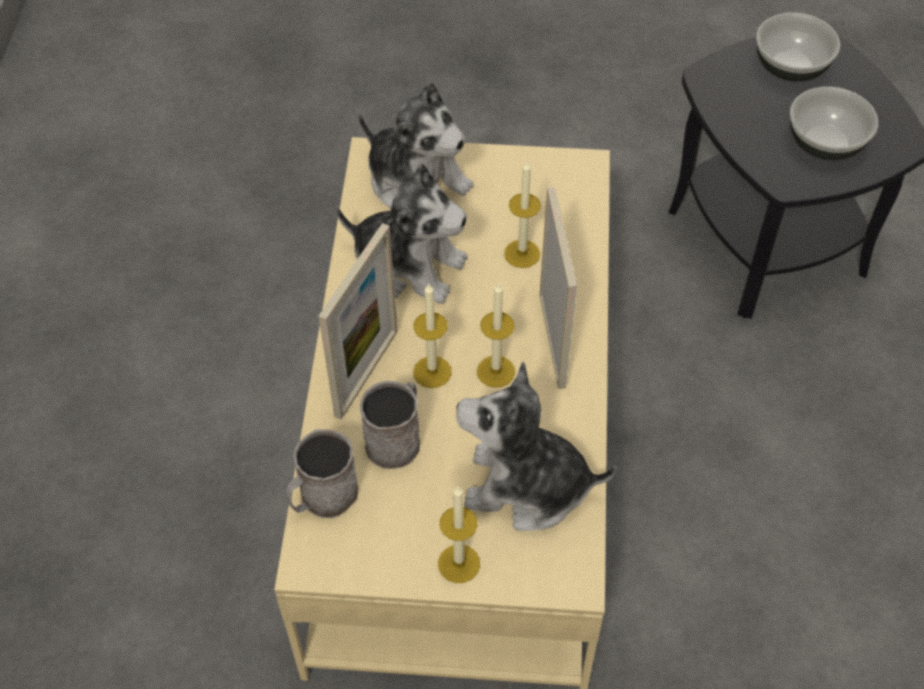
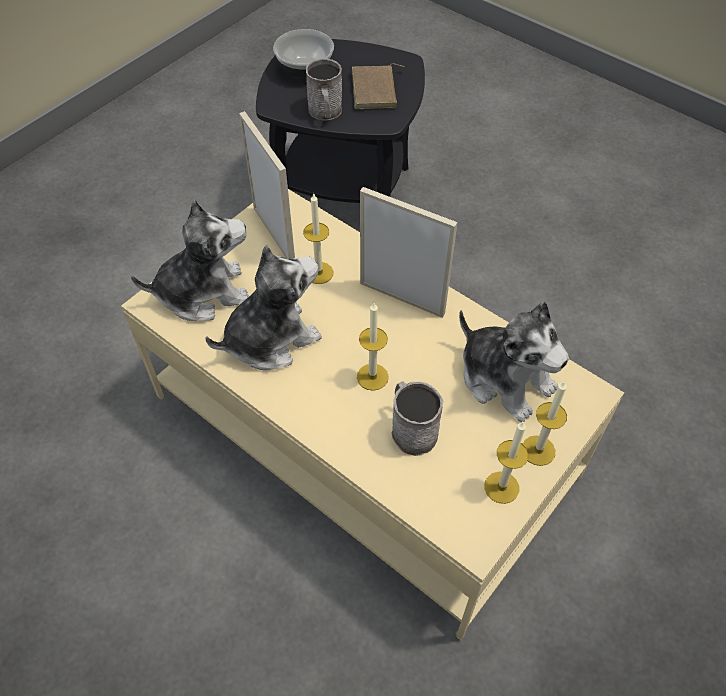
camera: 55 degrees left, 0 degrees up
(323, 498) = (427, 503): grey mug -> grey mug (325, 113)
(366, 373) = (341, 415): picture frame -> picture frame (274, 235)
(496, 371) = (401, 342): candle -> candle (501, 487)
(526, 487) = (505, 378): plush toy -> plush toy turned 90 degrees counterclockwise
(825, 144) = (376, 91): bowl -> brown book

